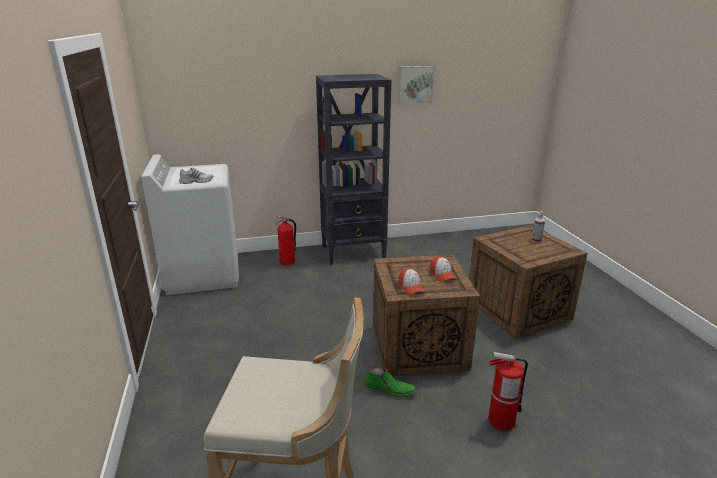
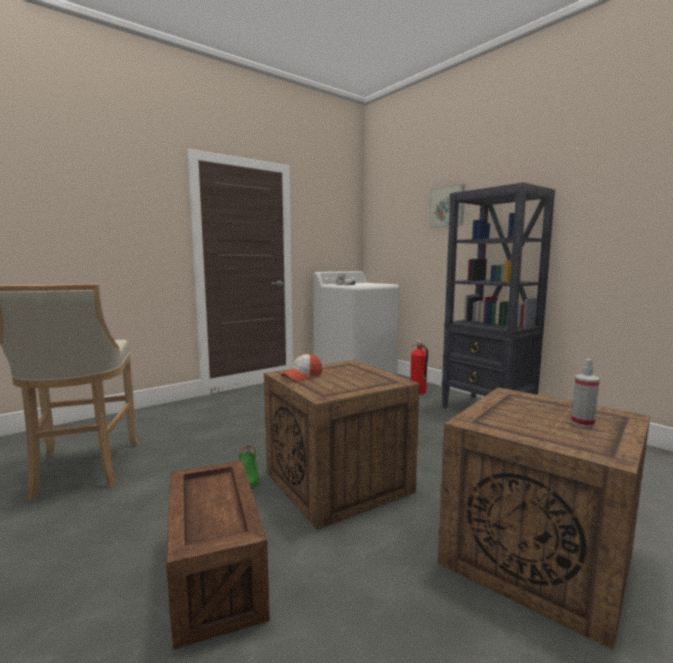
camera: 65 degrees right, 15 degrees down
(414, 85) = (615, 200): picture -> picture (447, 207)
(442, 275) = (350, 384): cap -> none
(501, 421) = (215, 574): fire extinguisher -> crate

